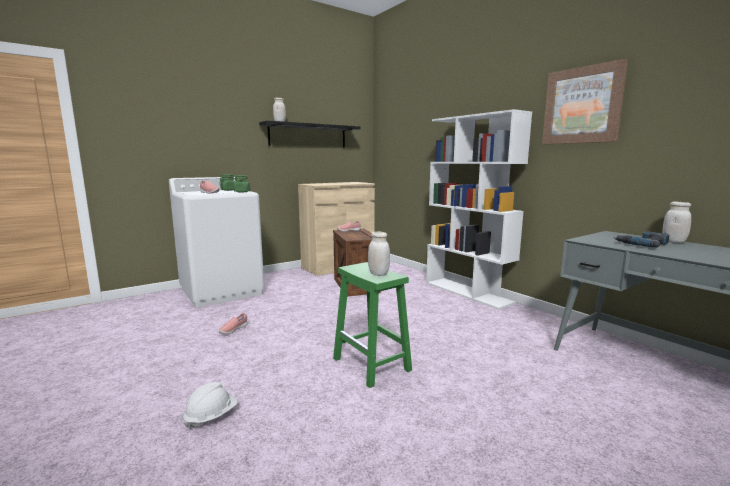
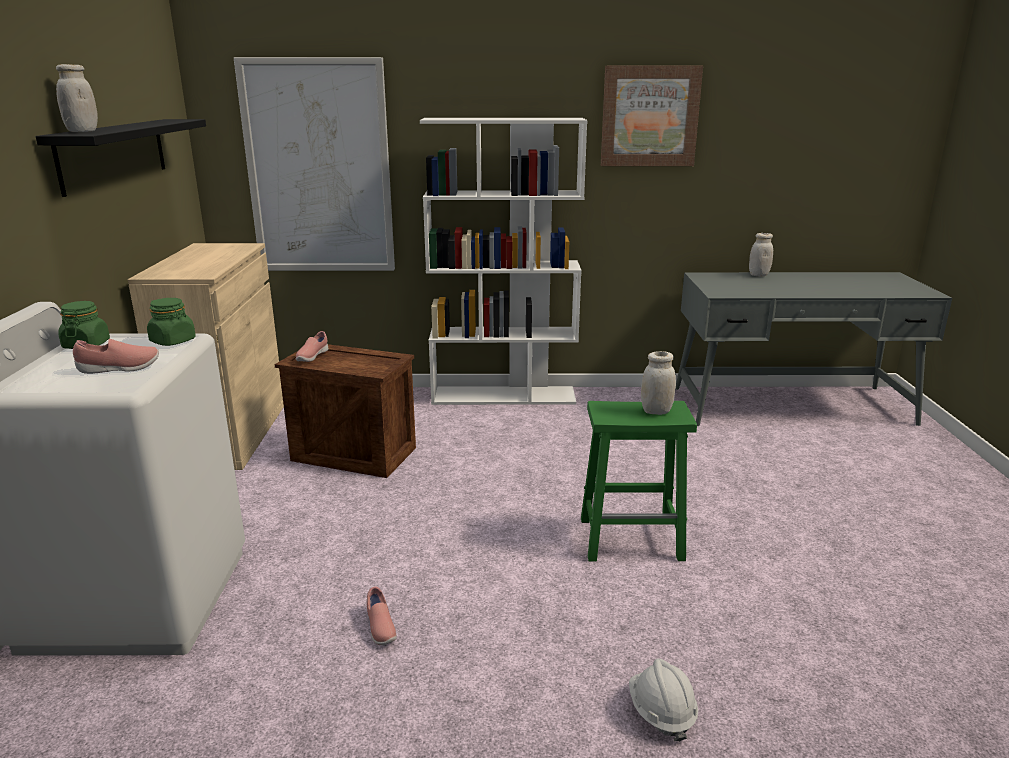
camera: 55 degrees left, 10 degrees up
(409, 151) = (319, 168): none -> picture
(642, 244) = (757, 285): power drill -> none

